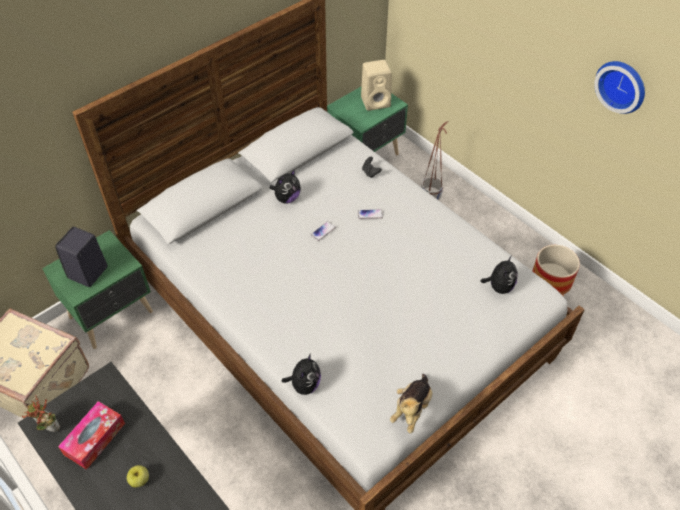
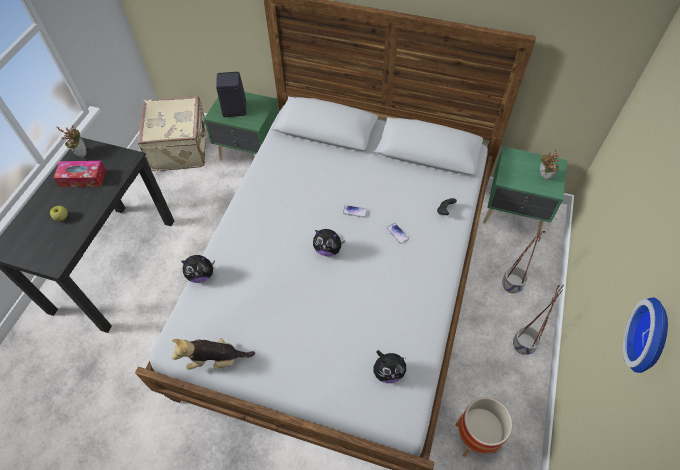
camera: 60 degrees right, 5 degrees up
(287, 198) = (371, 172): plush toy -> plush toy (328, 249)
(376, 101) = (543, 176): beige speaker -> potted plant
(487, 222) = (522, 345): none -> planter

